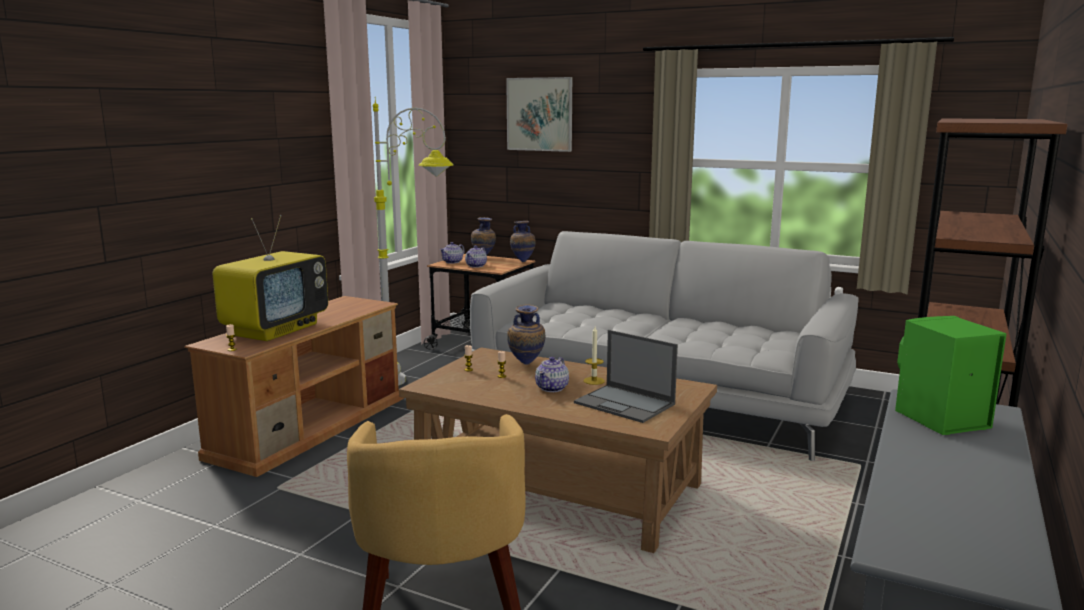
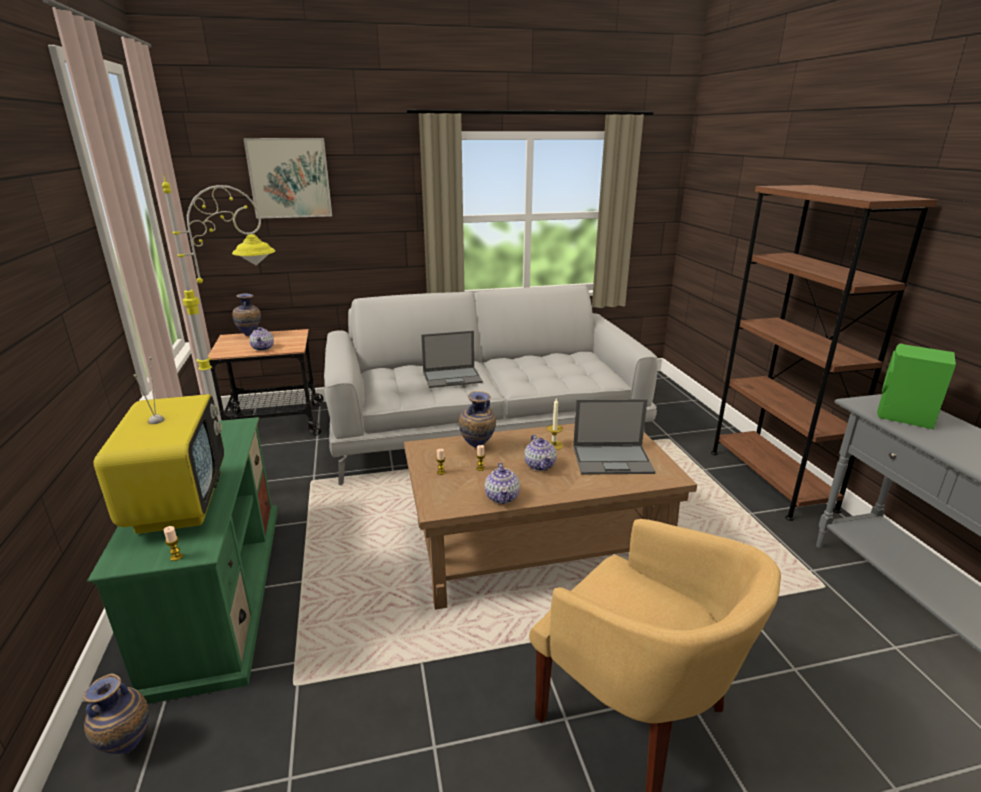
camera: 40 degrees left, 10 degrees up
(311, 425) = (219, 588): brown tv stand -> green tv stand
(453, 262) = (228, 348): teapot -> teapot (502, 497)
(523, 261) = (299, 332): vase -> vase (128, 746)
(608, 321) = (453, 377): none -> laptop

